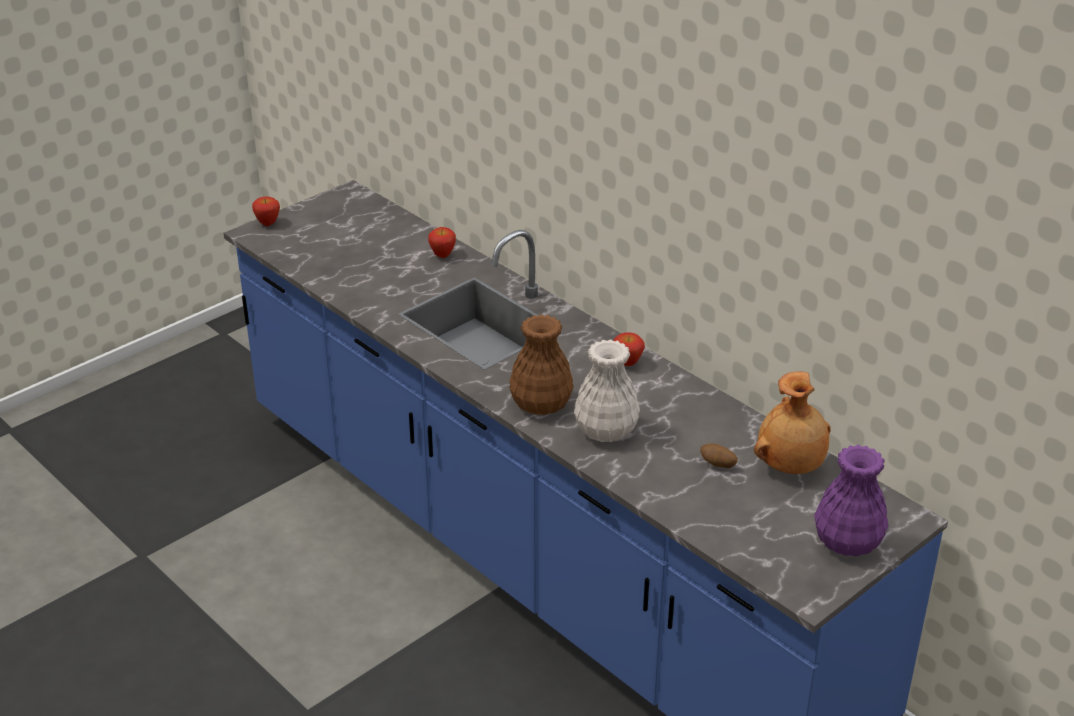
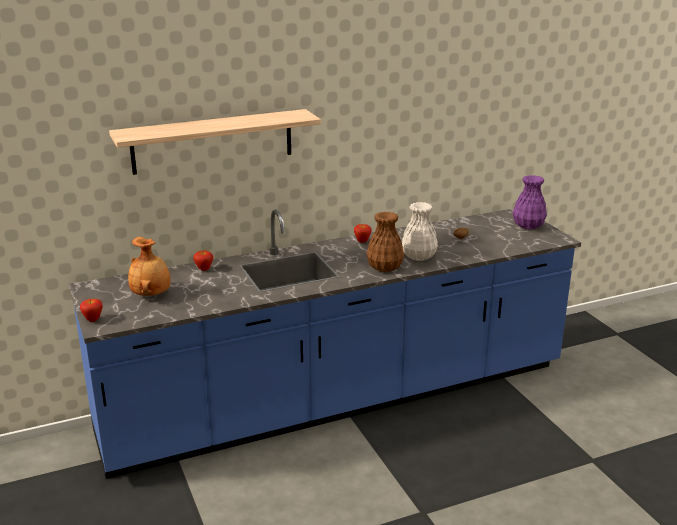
camera: 70 degrees left, 10 degrees down
(494, 90) = (213, 141): none -> shelf
(791, 466) = (469, 225): brown vase -> brown vase (152, 294)

